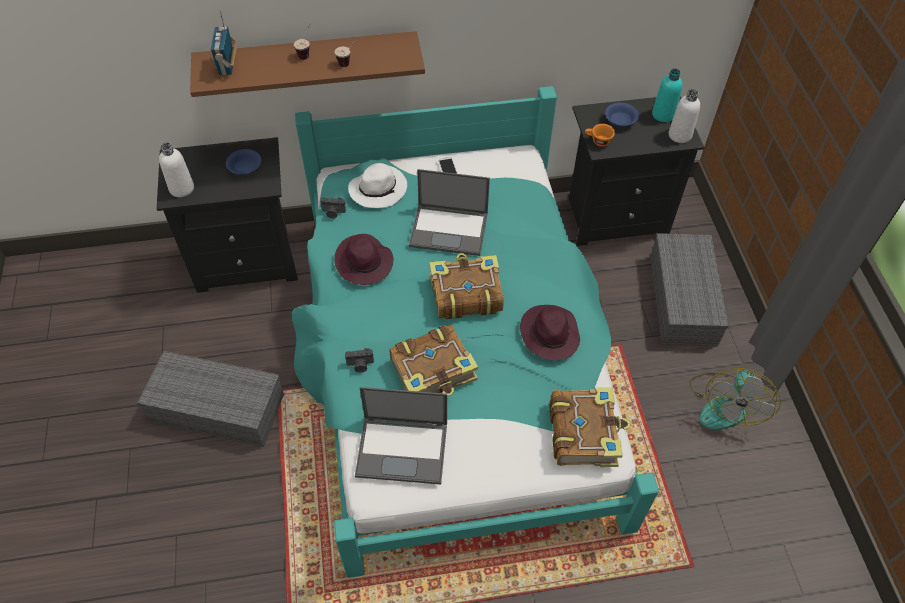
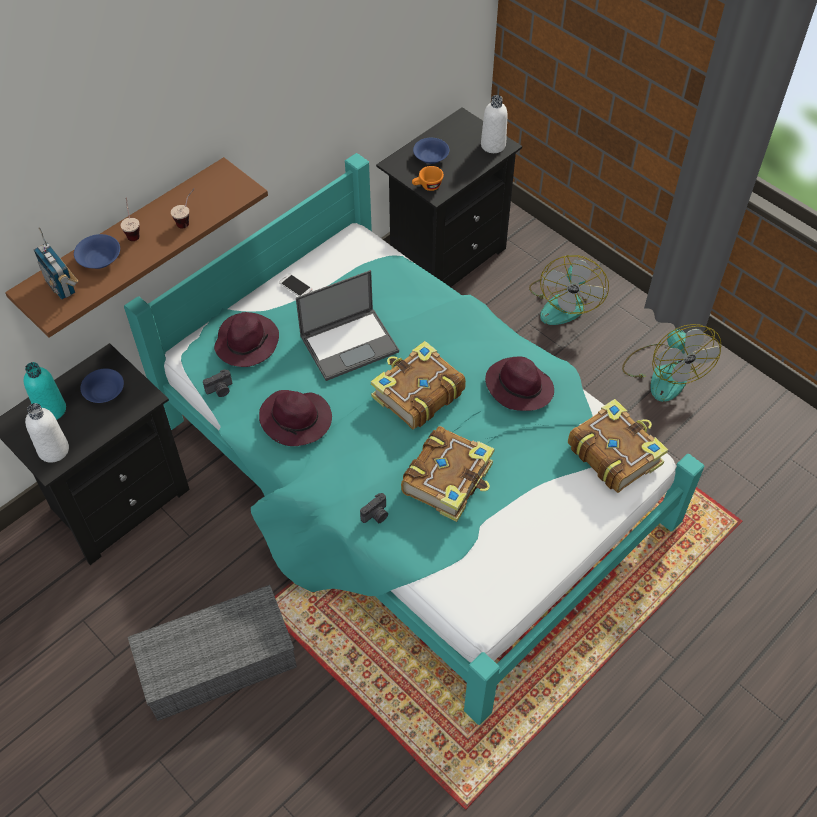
camera: 35 degrees left, 0 degrees up
(268, 61) = (100, 259): none -> blue bowl
(379, 189) = (247, 342): white hat -> purple hat
(403, 449) = (480, 563): laptop -> none
(663, 114) = (463, 133): turquoise bottle -> turquoise bottle (51, 410)
(684, 301) = (564, 302): grey storage box -> fan

